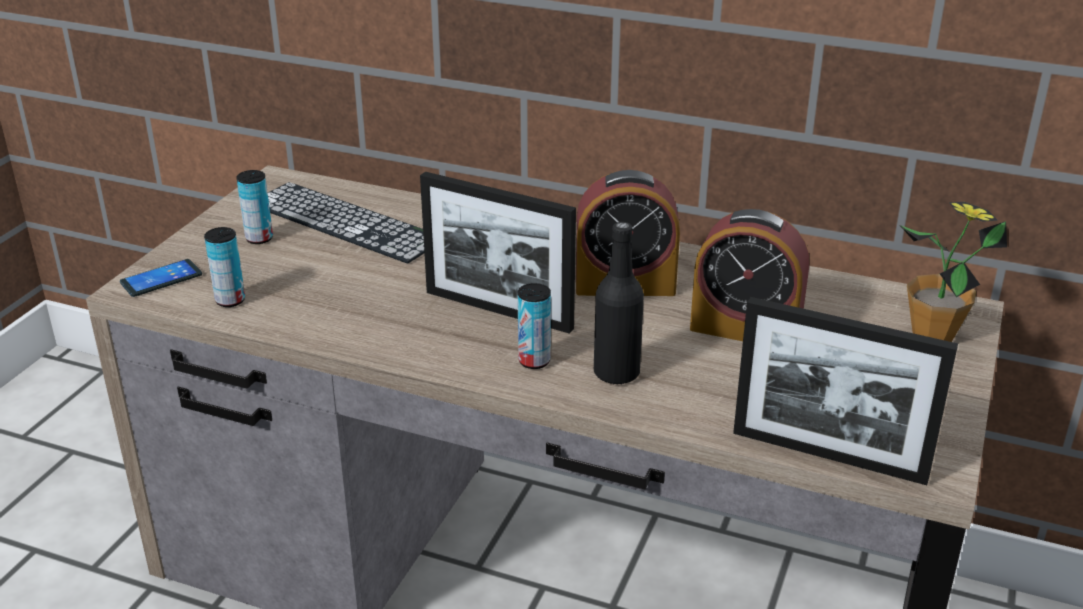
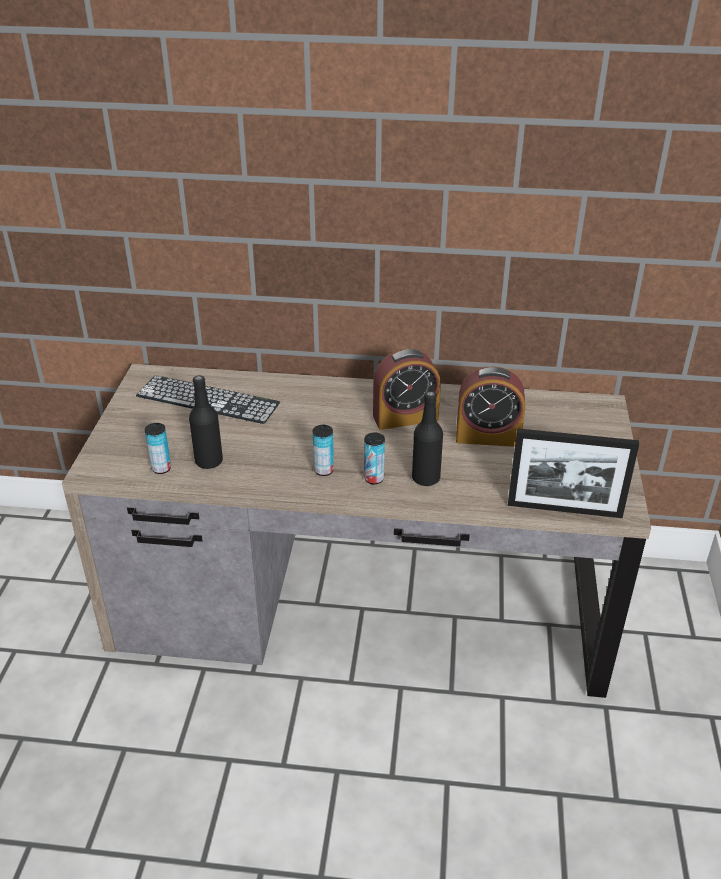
camera: 15 degrees left, 5 degrees up
(161, 279) = (106, 460): phone -> none
(259, 238) = (156, 420): can -> can (323, 470)
(302, 301) = (209, 461): none -> black bottle
(498, 310) = (336, 448): picture frame -> none
(932, 336) = (593, 424): potted plant -> none

